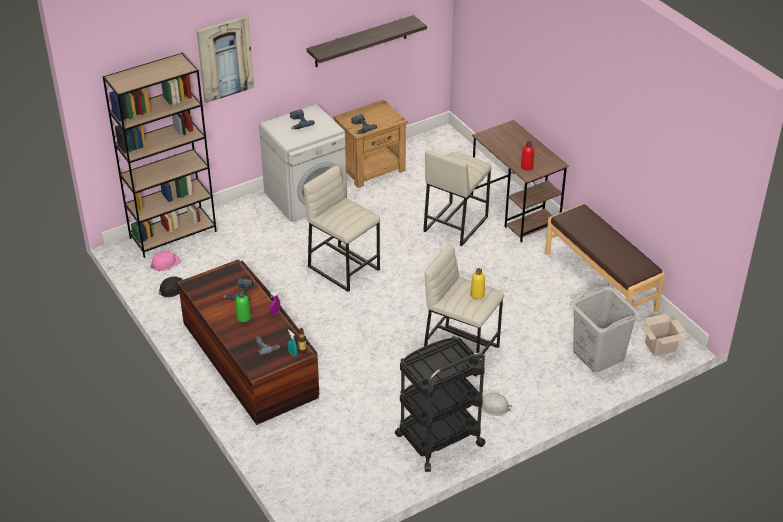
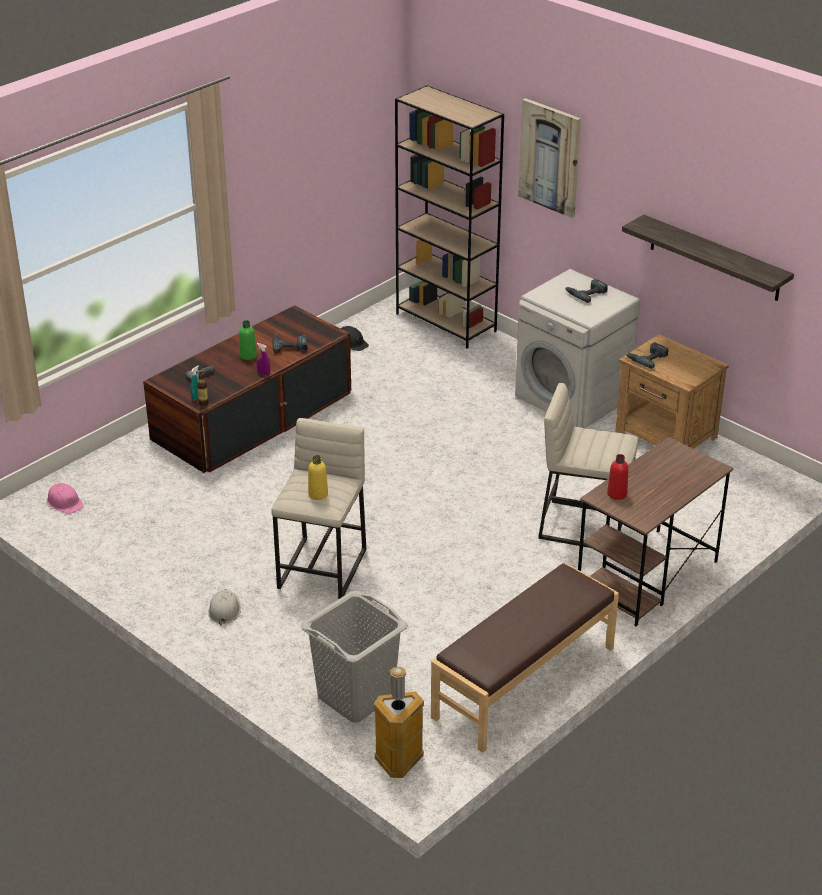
camera: 75 degrees right, 5 degrees down
(165, 263) = (392, 328): pink hard hat -> pink hard hat (65, 502)
(343, 268) = (443, 449): beige stool -> none
(439, 439) = (155, 574): black cart -> none
(660, 346) = (400, 762): cardboard box -> trash can

